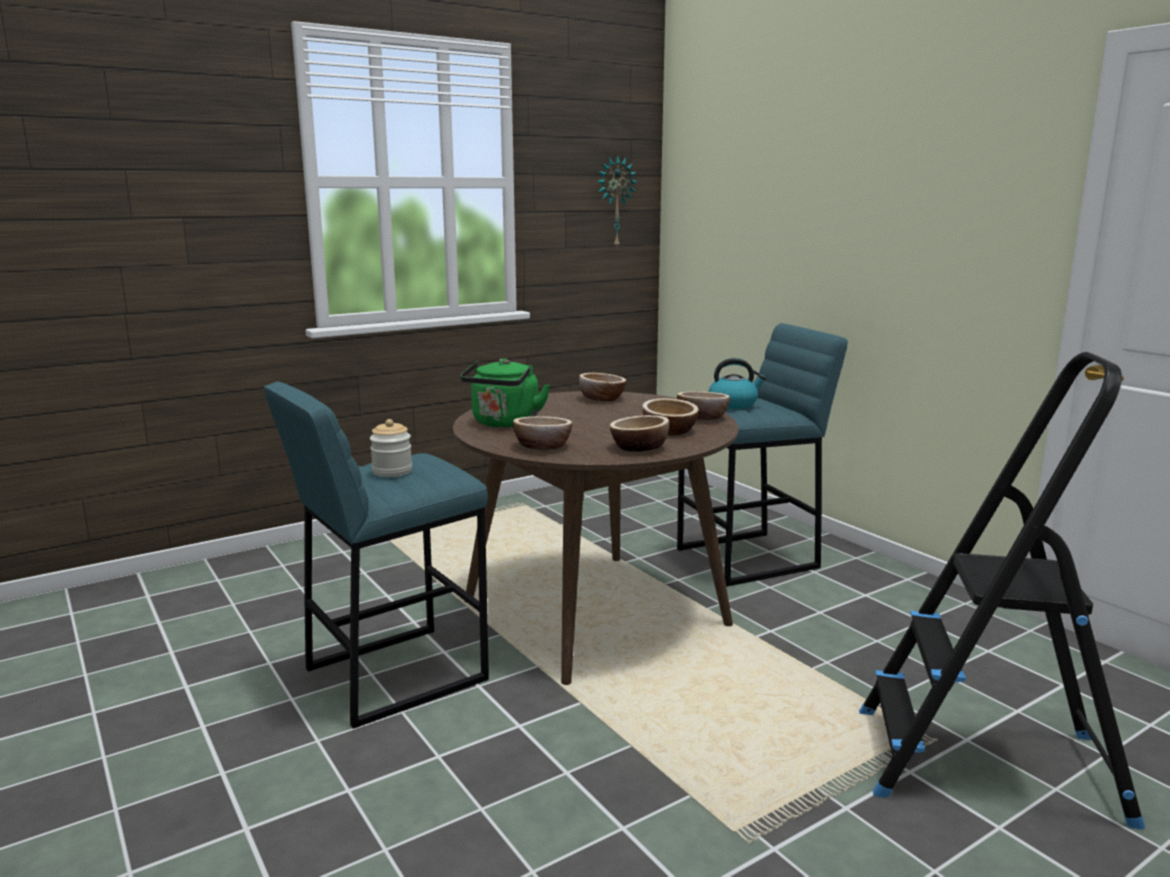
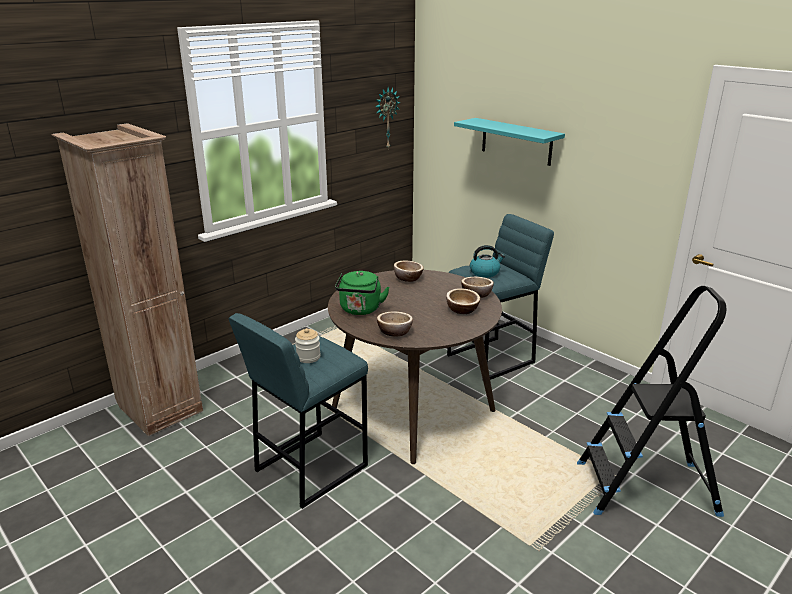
camera: 10 degrees left, 10 degrees up
(213, 579) = (161, 408): none -> brown cabinet
(639, 448) = (451, 328): bowl -> none
(800, 219) = (516, 141): none -> turquoise shelf

